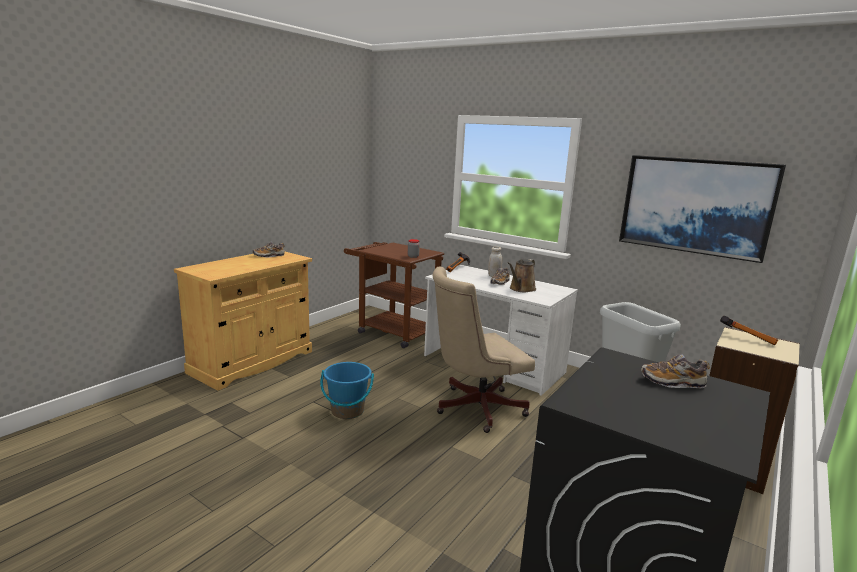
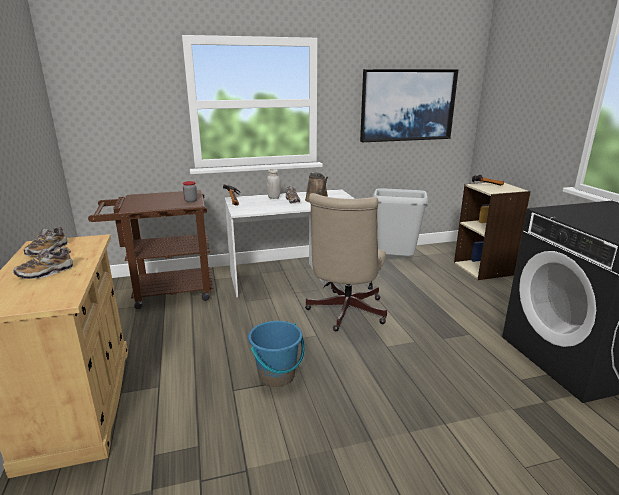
camera: 50 degrees left, 5 degrees up
(672, 382) = (595, 211): shoe -> shoe (46, 273)

